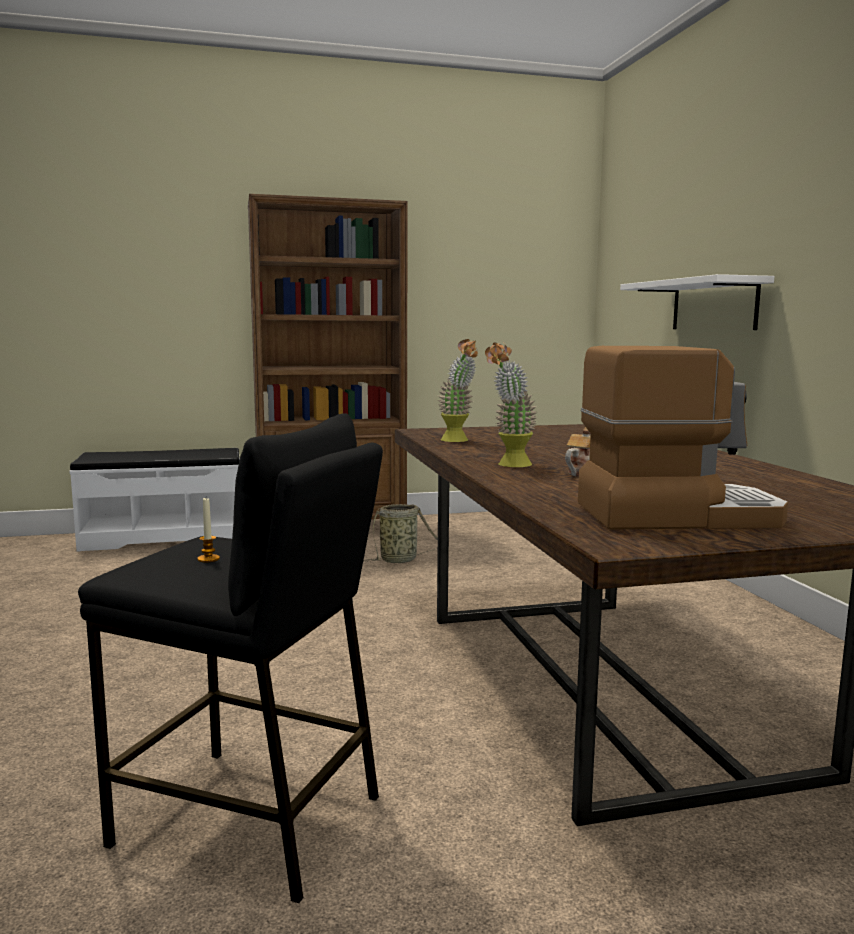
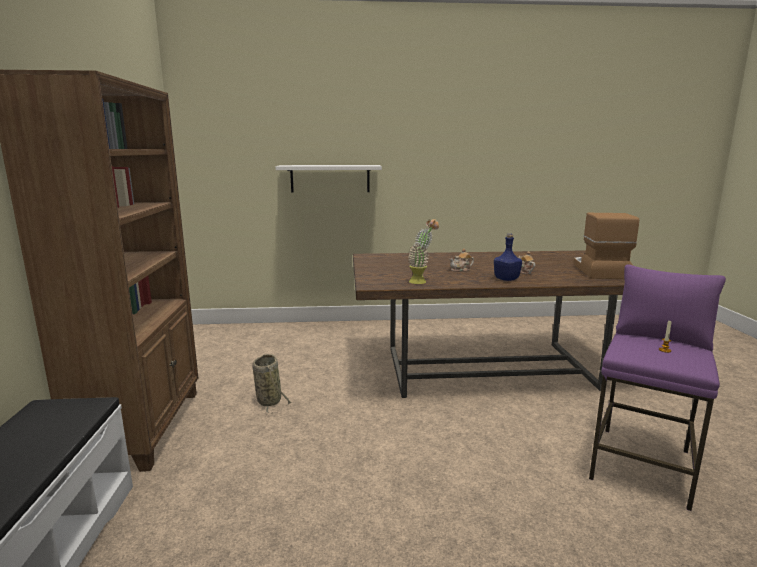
camera: 80 degrees left, 5 degrees up
(249, 820) = (642, 465): black stool -> purple stool
(509, 465) = (506, 279): potted plant -> blue bottle
(557, 451) = (461, 270): none -> teapot

